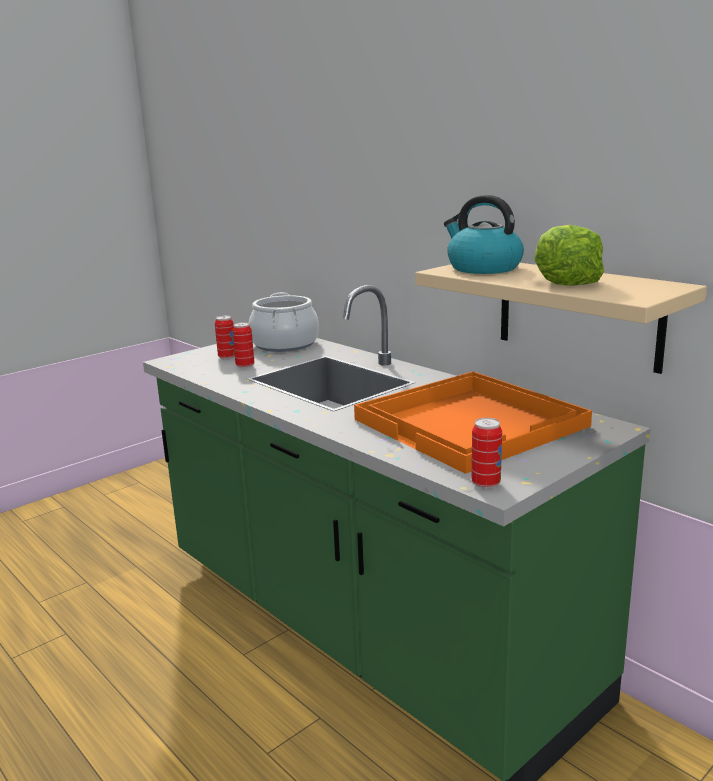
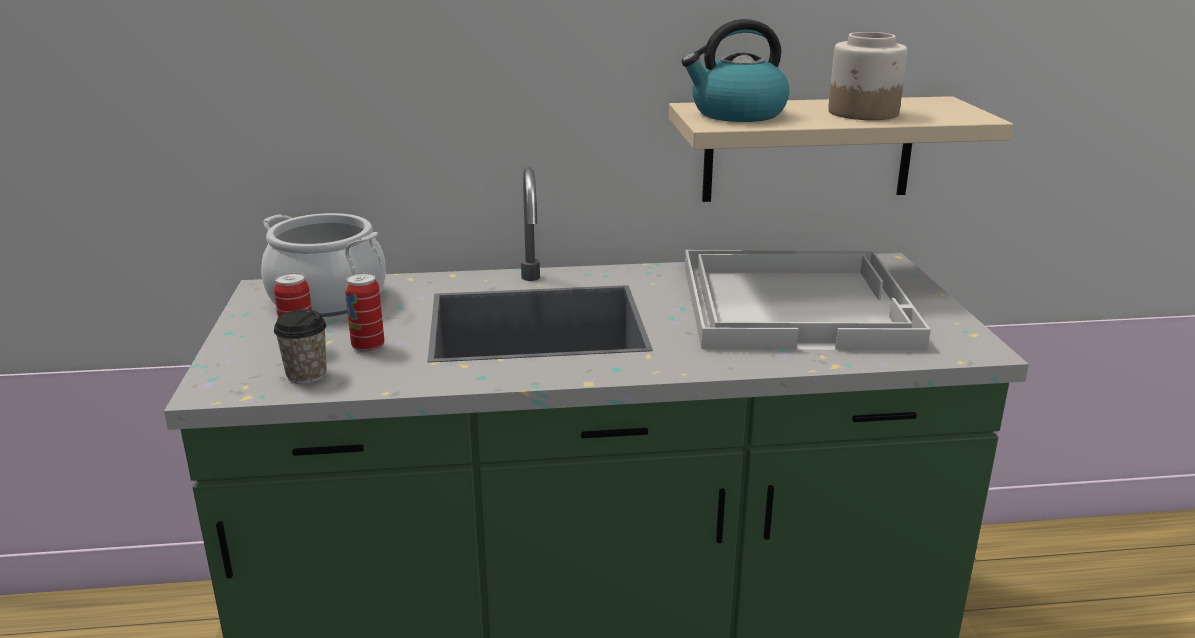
camera: 55 degrees left, 5 degrees up
(201, 367) = (306, 375): none -> cup
(472, 423) = (796, 303): orange tray -> white tray
(486, 483) = (961, 350): can -> none
(565, 281) = (863, 113): lettuce -> jar

